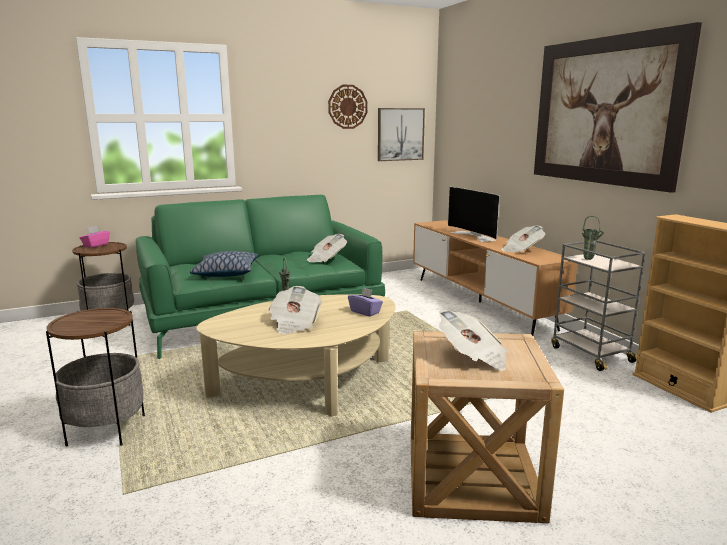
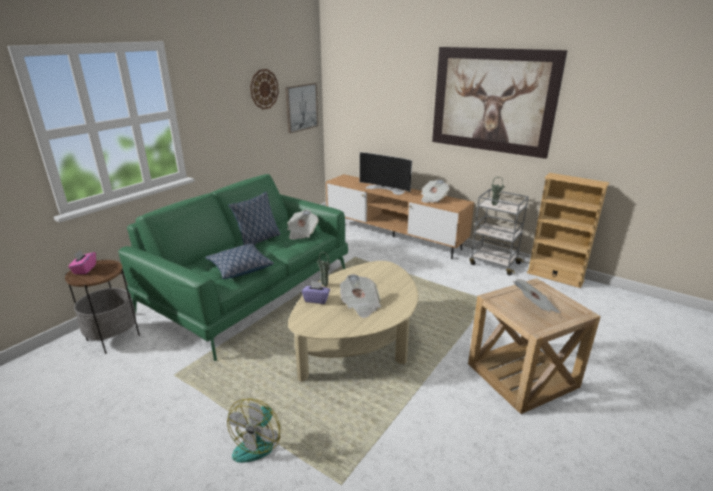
camera: 30 degrees left, 10 degrees up
(107, 430) = (259, 441): side table -> fan
(276, 258) = (258, 241): none -> pillow
(365, 312) = (391, 279): purple tissue box -> purple tissue box (316, 299)

